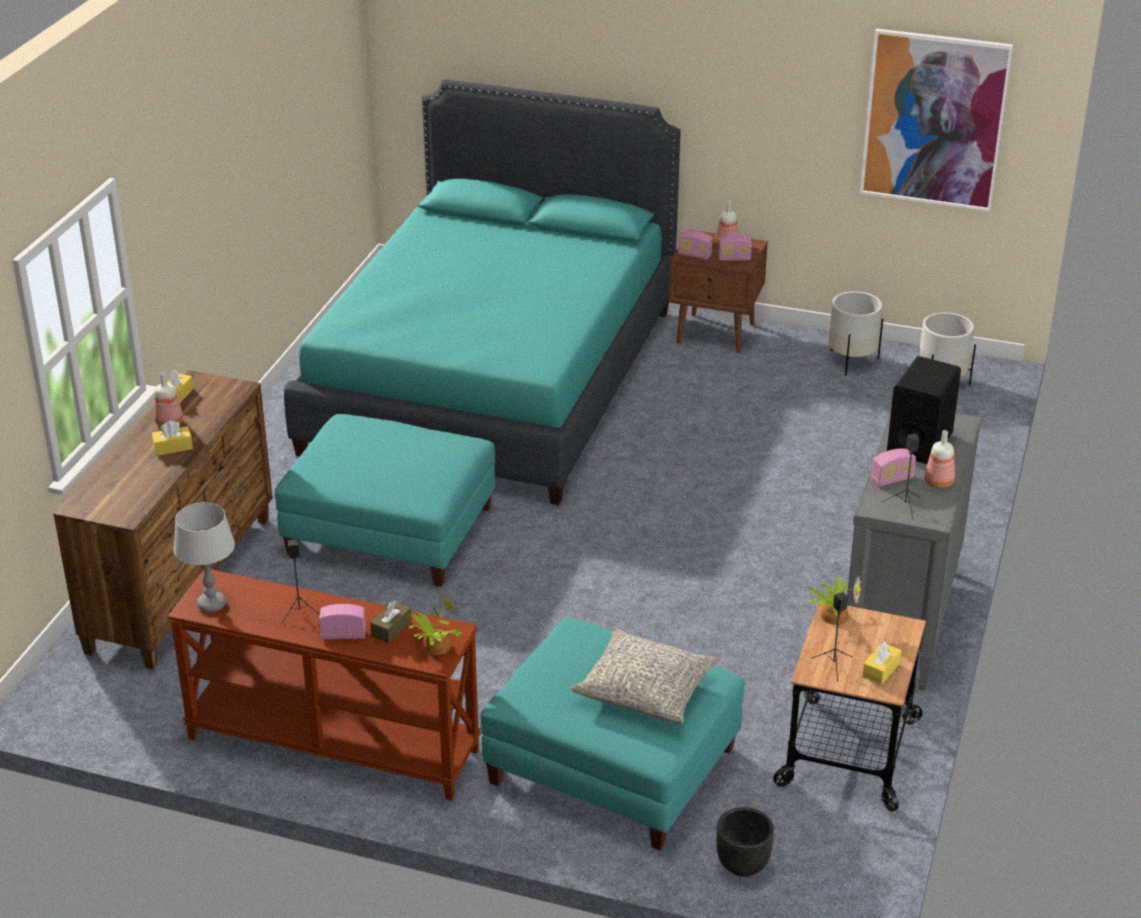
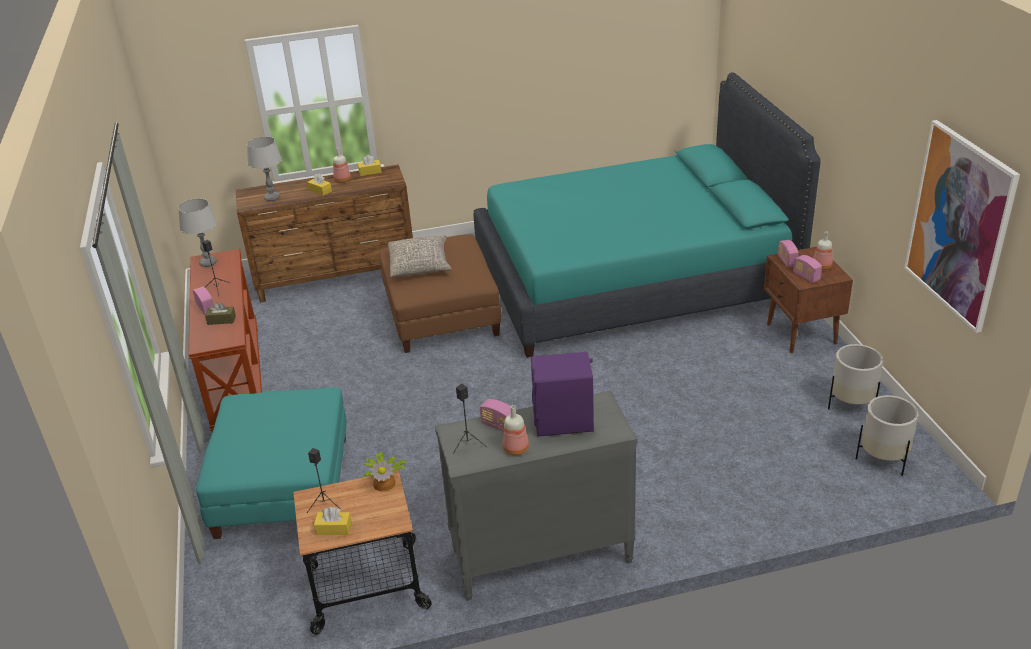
camera: 60 degrees right, 0 degrees up
(134, 490) = (272, 198): none -> grey table lamp
(391, 530) = (442, 314): turquoise ottoman -> brown ottoman
(434, 645) = (214, 339): potted plant -> none
(646, 689) = (276, 444): grey pillow -> grey pillow (420, 265)
(741, 866) = (218, 581): black planter -> none
(919, 443) = (563, 421): black speaker -> purple speaker

